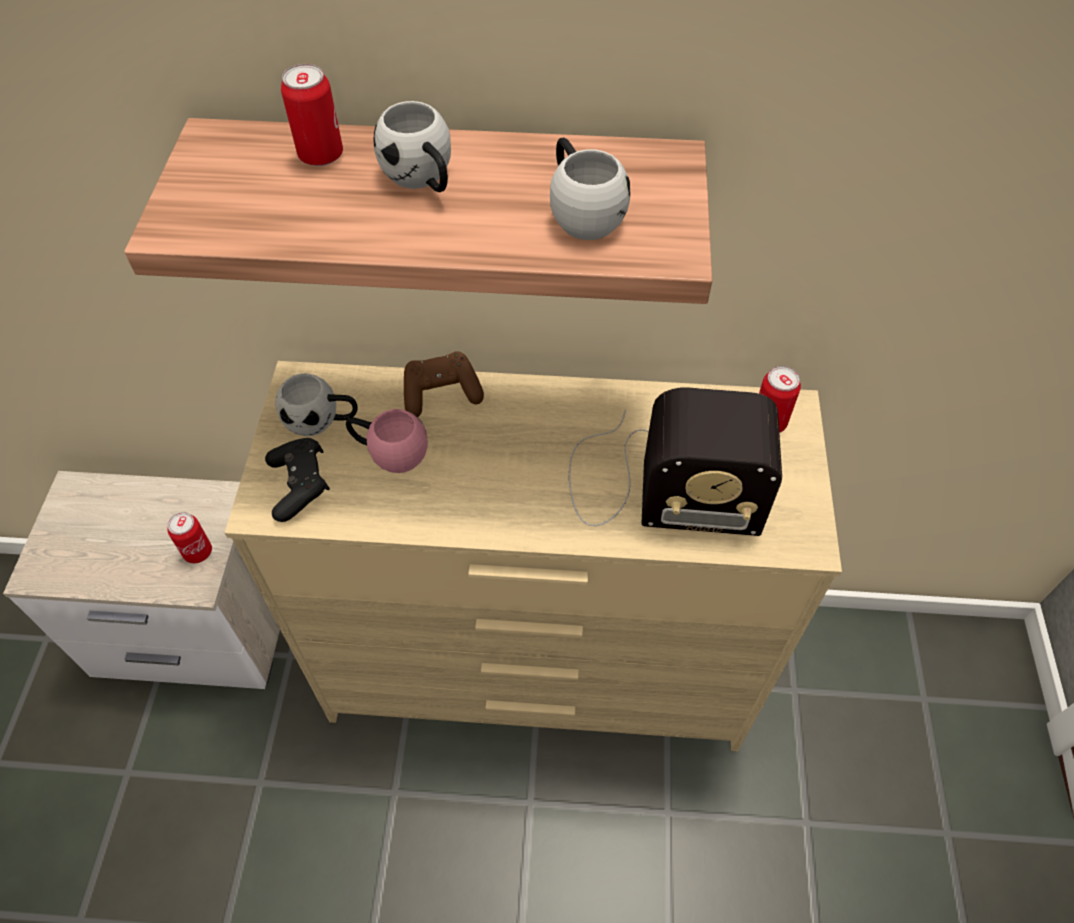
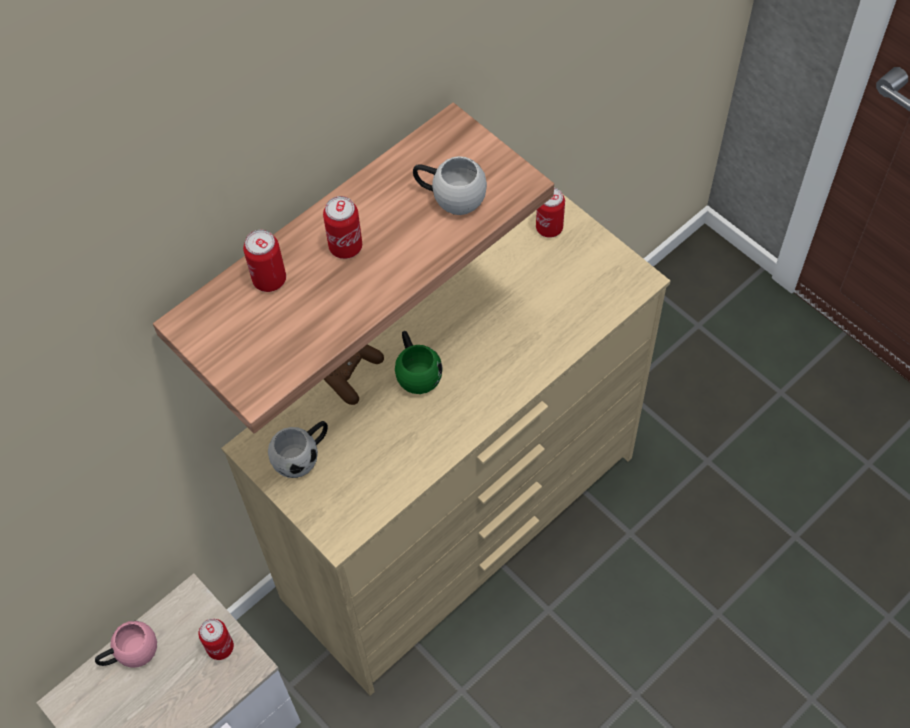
camera: 45 degrees left, 5 degrees up
(300, 486) = (343, 502): black game controller -> none
(389, 453) = (368, 436): pink mug -> pink mug (130, 654)
(423, 180) = (345, 247): white mug -> can
(495, 438) = (416, 372): none -> green mug
(657, 485) = (534, 318): radio -> none

